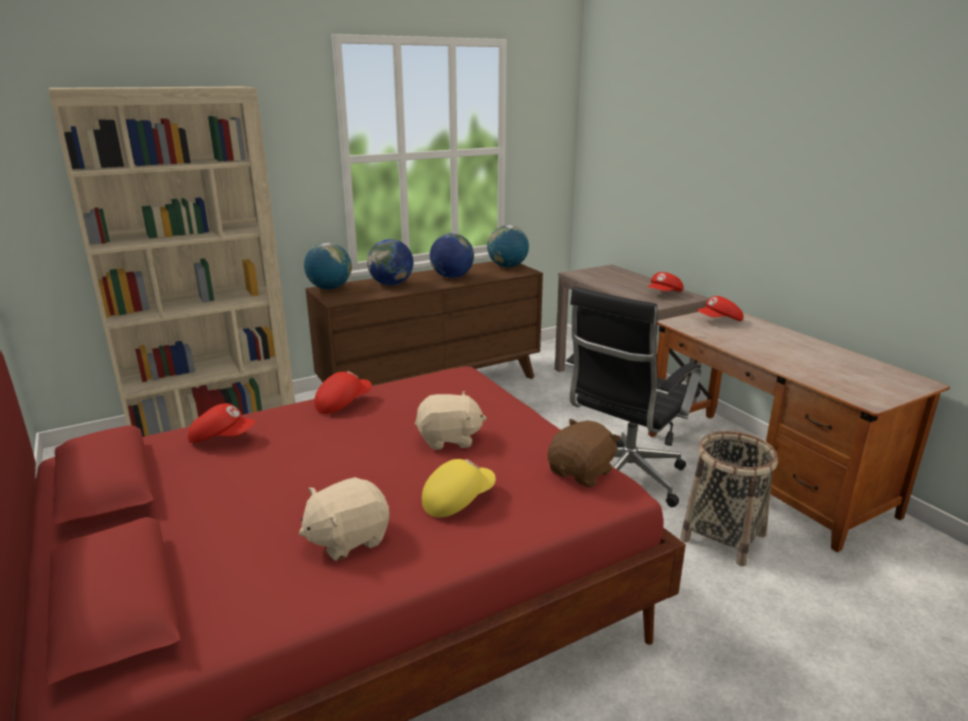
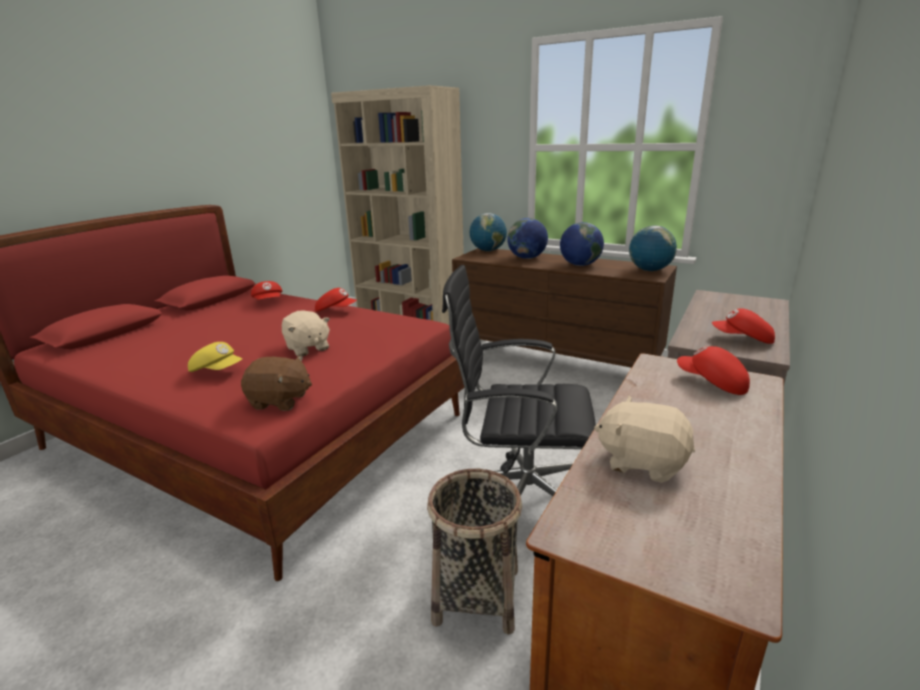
camera: 60 degrees right, 0 degrees up
(347, 539) = (166, 357): beige plush toy -> beige plush toy (642, 462)

